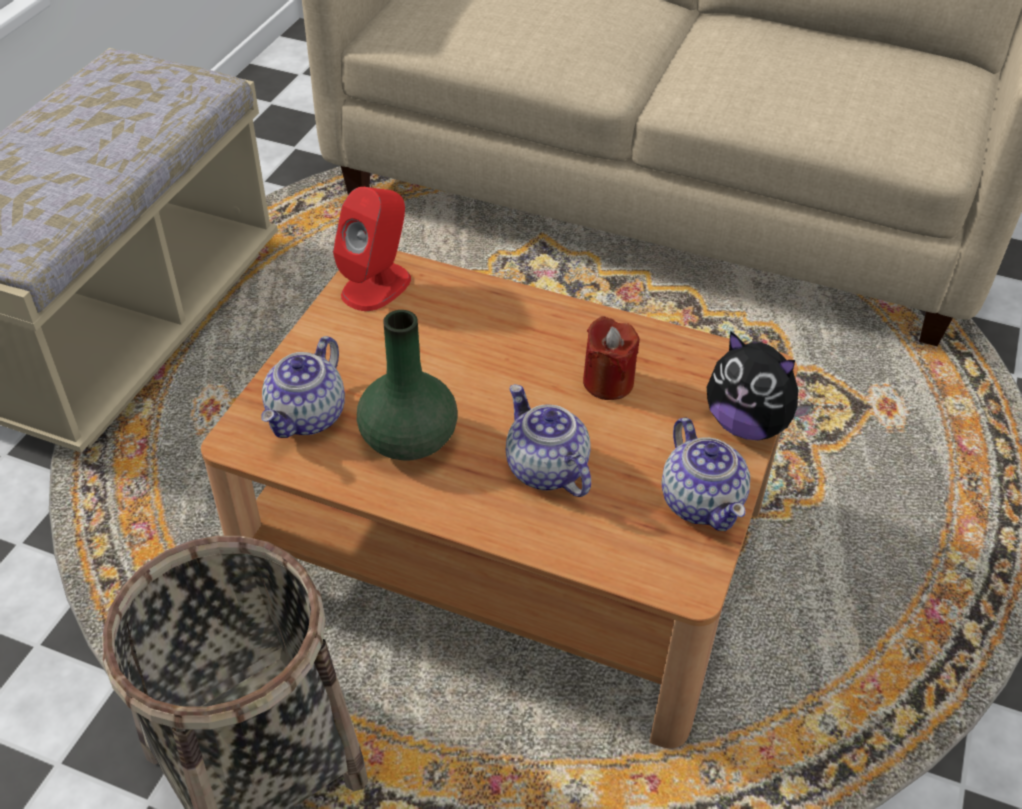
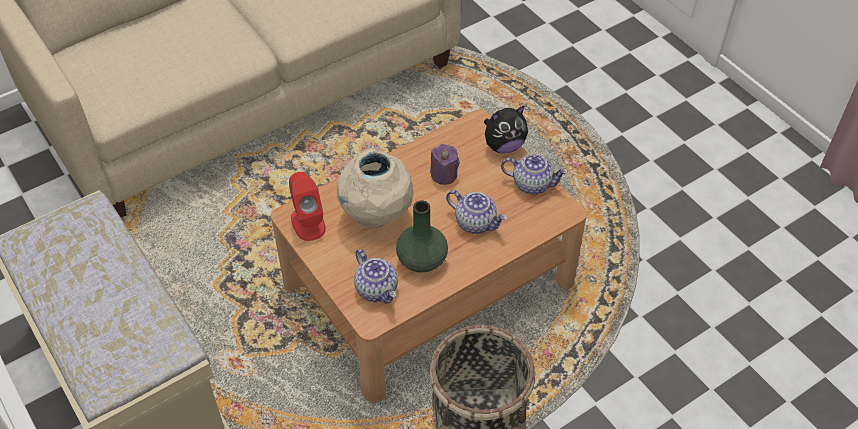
camera: 55 degrees left, 5 degrees up
(450, 348) = (376, 216): none -> beige vase
(545, 469) = (476, 222): teapot -> teapot turned 150 degrees counterclockwise
(608, 382) = (444, 175): red candle -> purple candle

